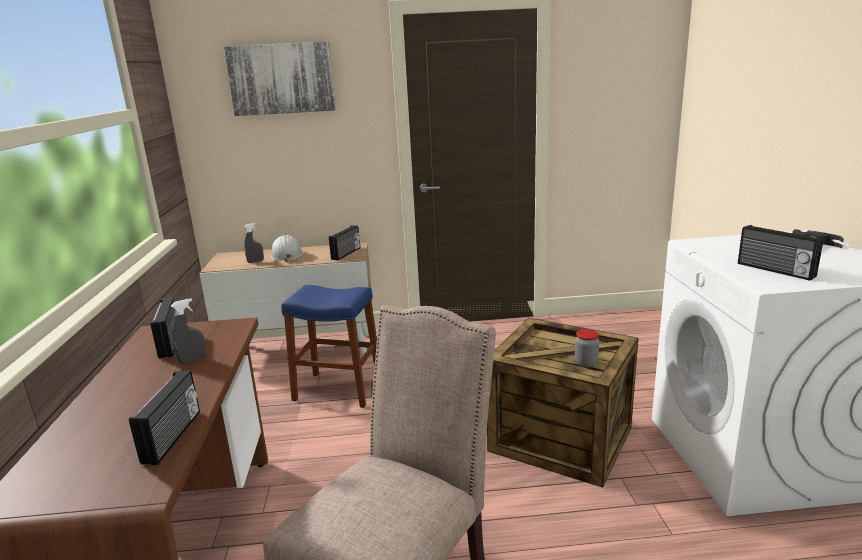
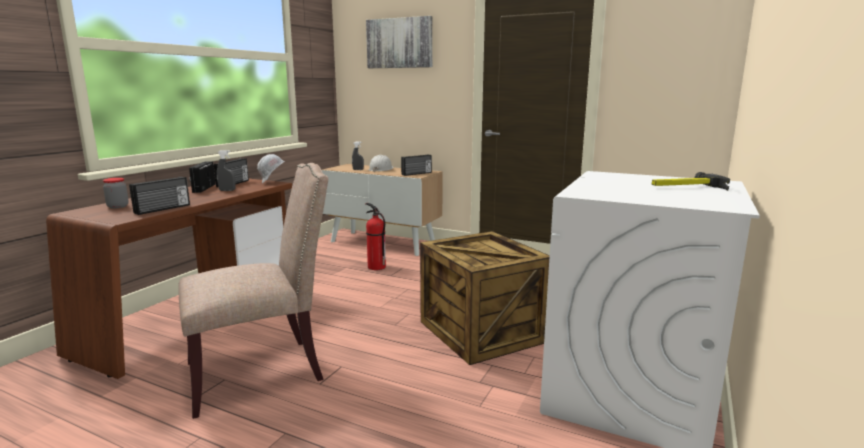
camera: 30 degrees right, 5 degrees down
(230, 324) = (272, 183): none -> white hard hat
(338, 389) = (376, 267): blue stool -> fire extinguisher
(586, 363) = (487, 261): jar -> jar (118, 206)
(774, 270) = (612, 190): radio -> radio (203, 188)

